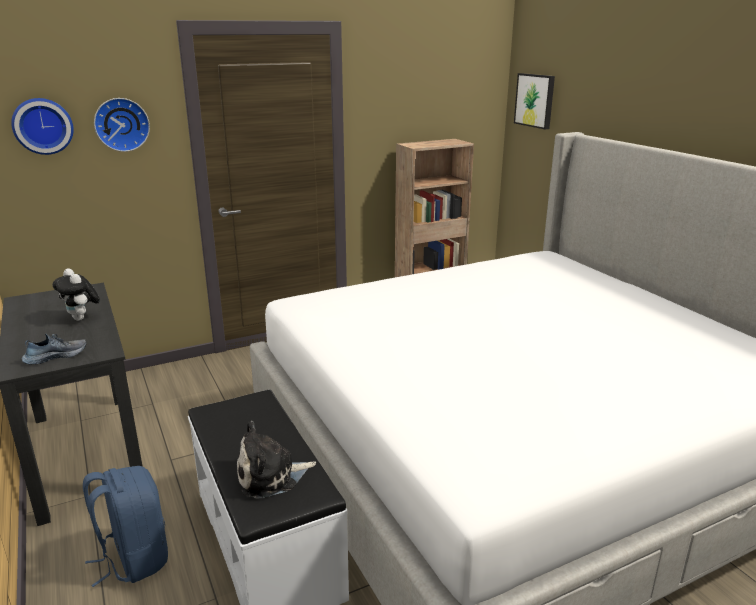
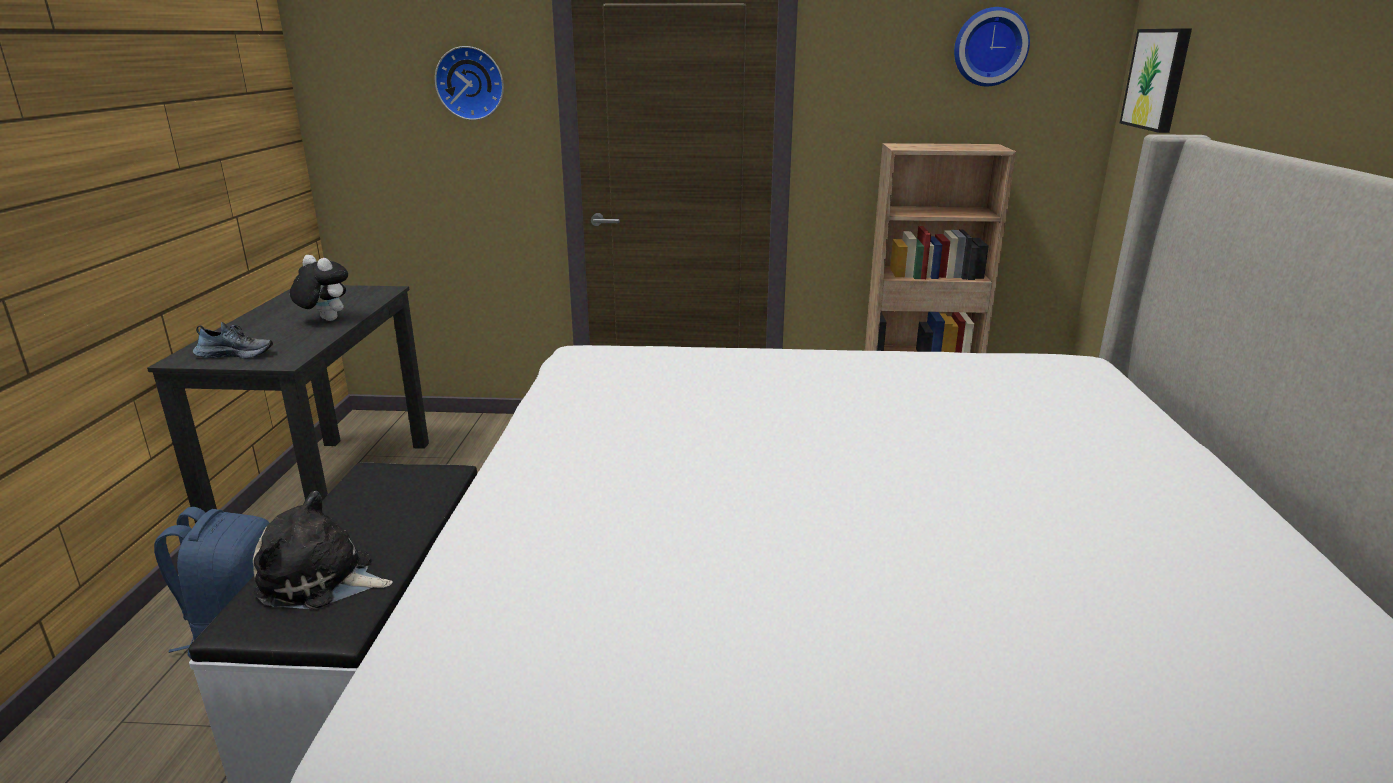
camera: 30 degrees right, 0 degrees up
(43, 126) = (378, 79): wall clock -> wall clock (989, 47)
(82, 318) = (325, 320): plush toy -> plush toy turned 135 degrees clockwise

